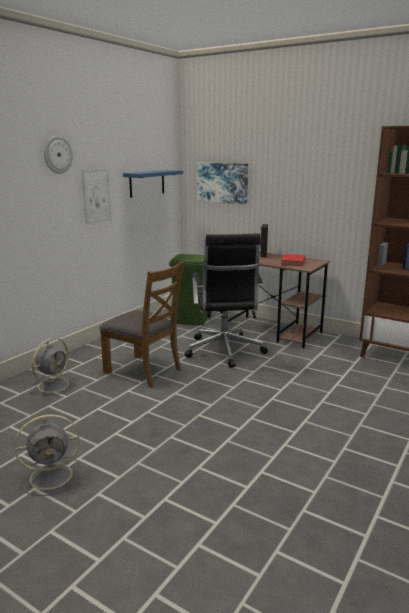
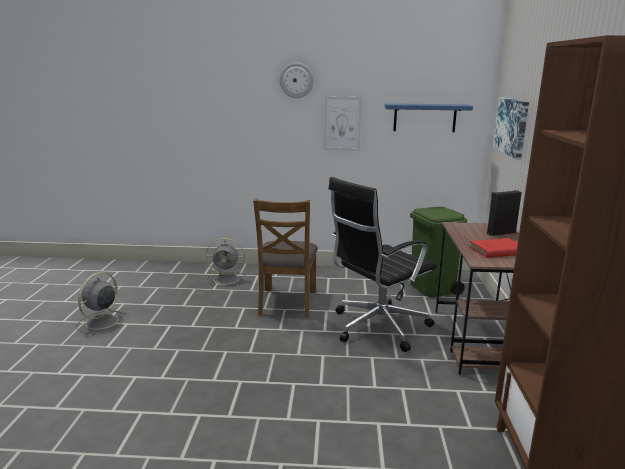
camera: 60 degrees right, 0 degrees up
(53, 476) = (101, 323): grey fan -> grey fan turned 75 degrees clockwise

